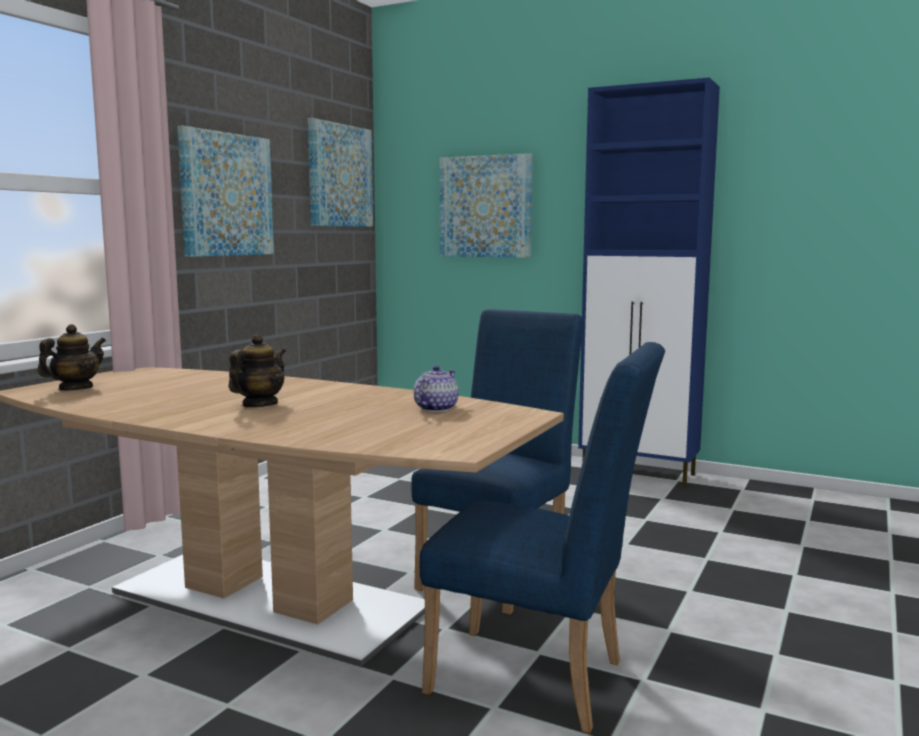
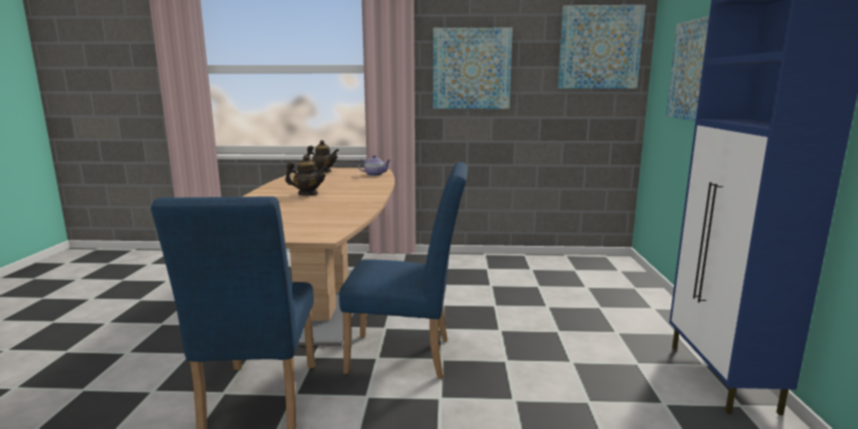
camera: 65 degrees right, 5 degrees up
(435, 408) = (323, 218): teapot -> teapot (374, 174)

